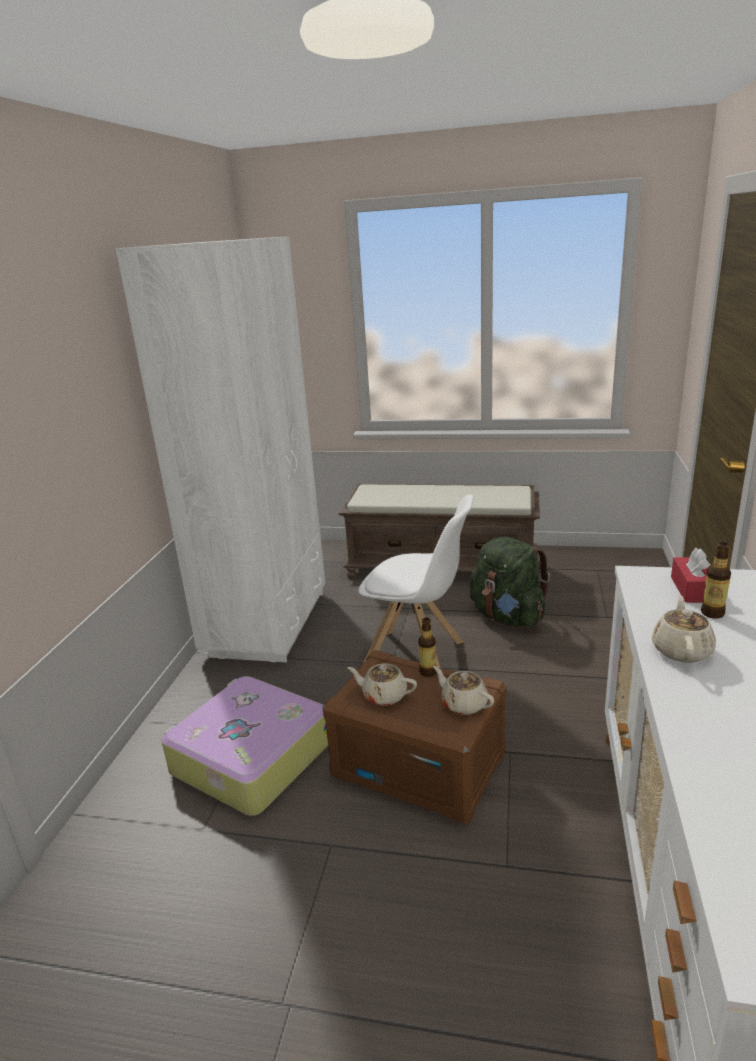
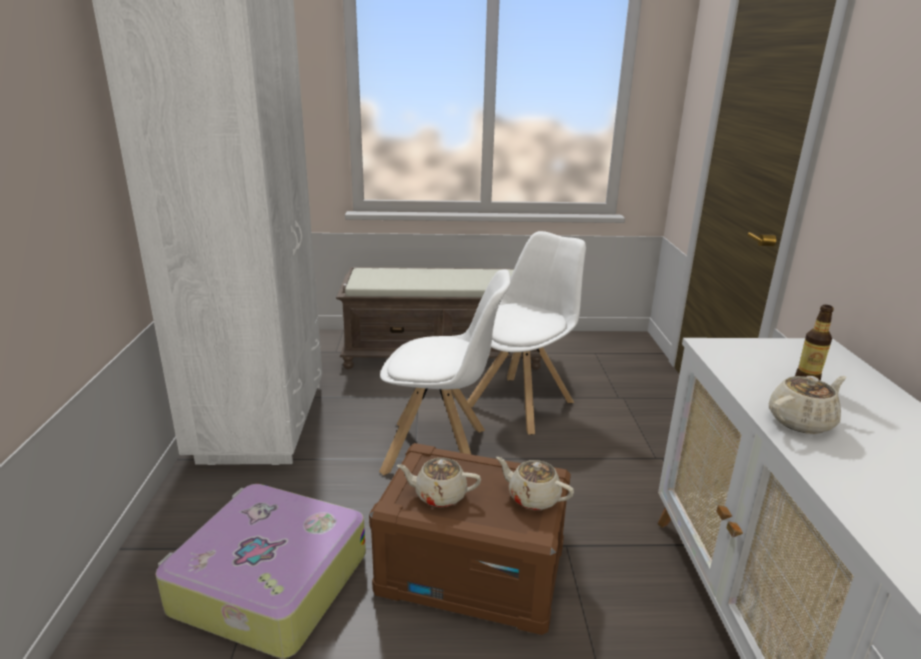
camera: 15 degrees left, 0 degrees up
(428, 672) = (482, 464): bottle -> none
(507, 617) = (522, 402): green backpack -> white chair
(681, 650) = (801, 421): beige teapot -> beige teapot turned 60 degrees clockwise
(692, 589) = (772, 359): red tissue box -> none

